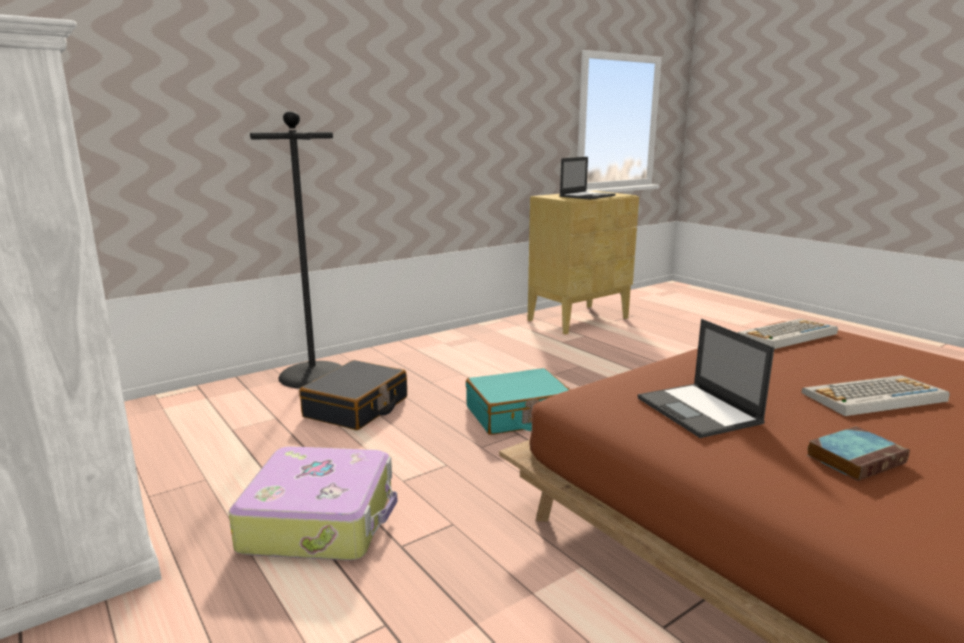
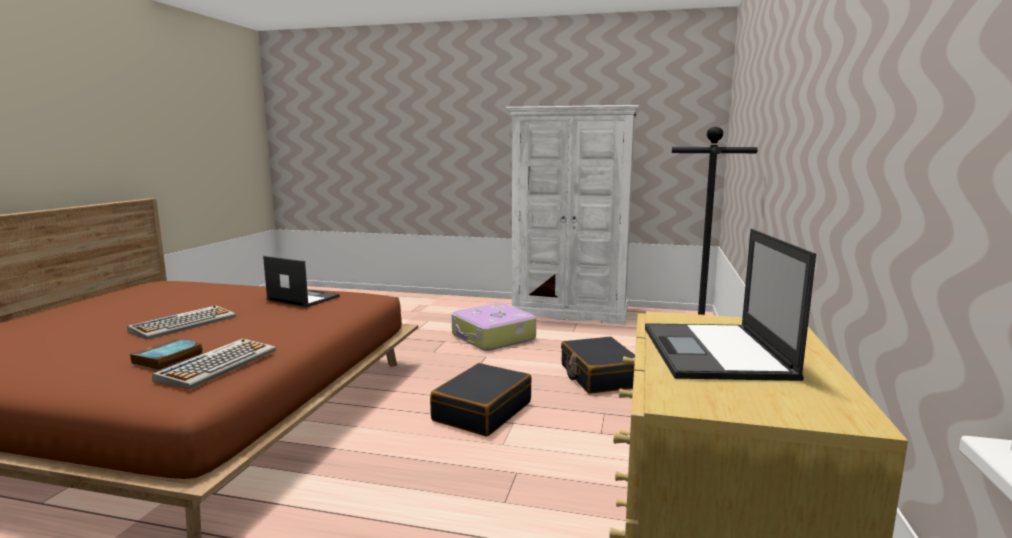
camera: 140 degrees right, 5 degrees down
(518, 415) = (482, 411): turquoise suitcase -> black suitcase
(856, 458) = (224, 297): book -> book (167, 359)

